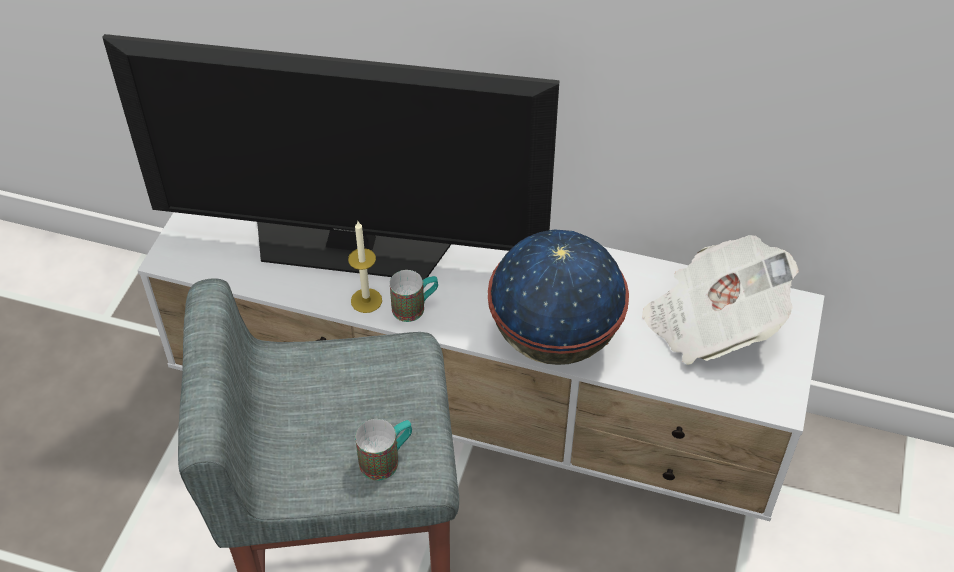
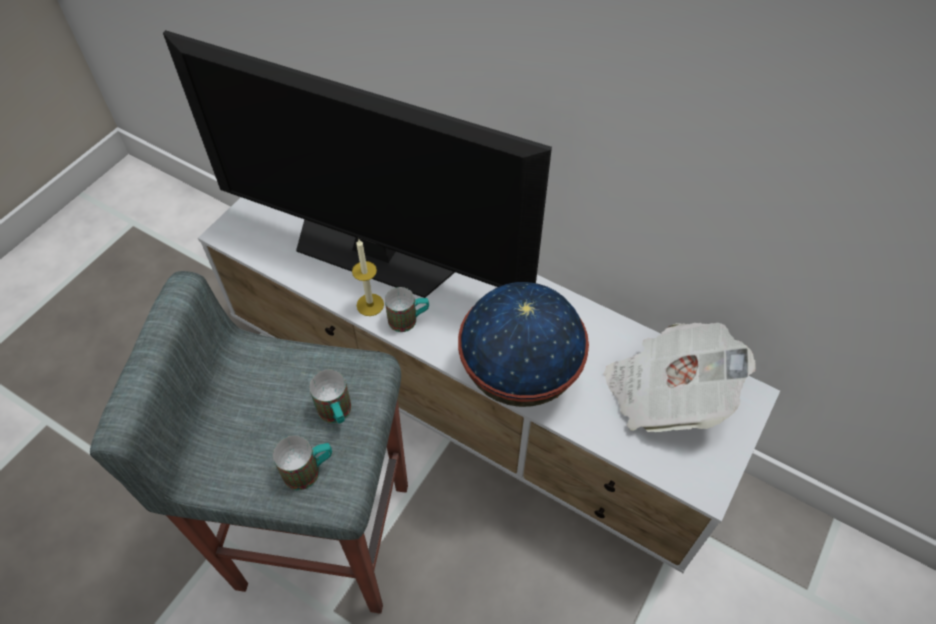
camera: 15 degrees right, 5 degrees up
(394, 400) = (336, 414): none -> mug

